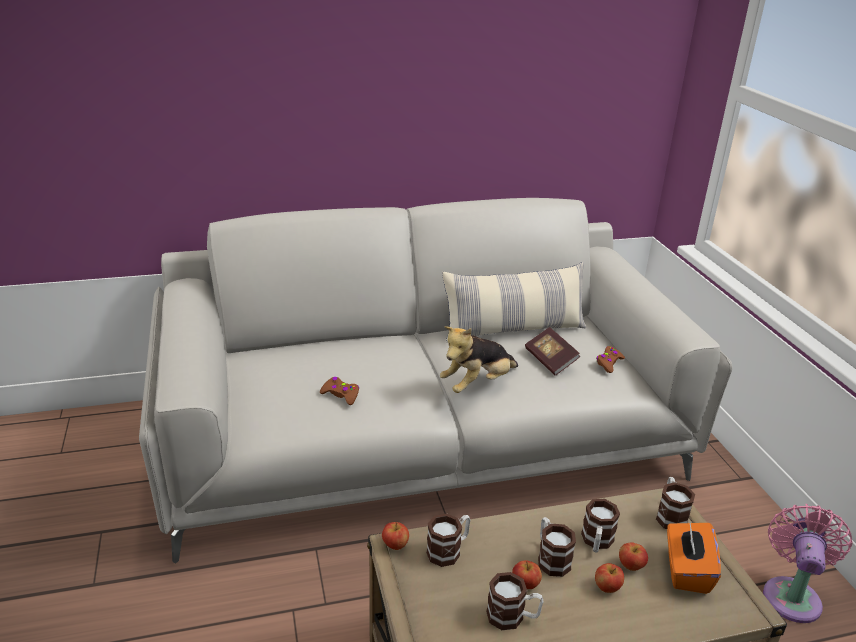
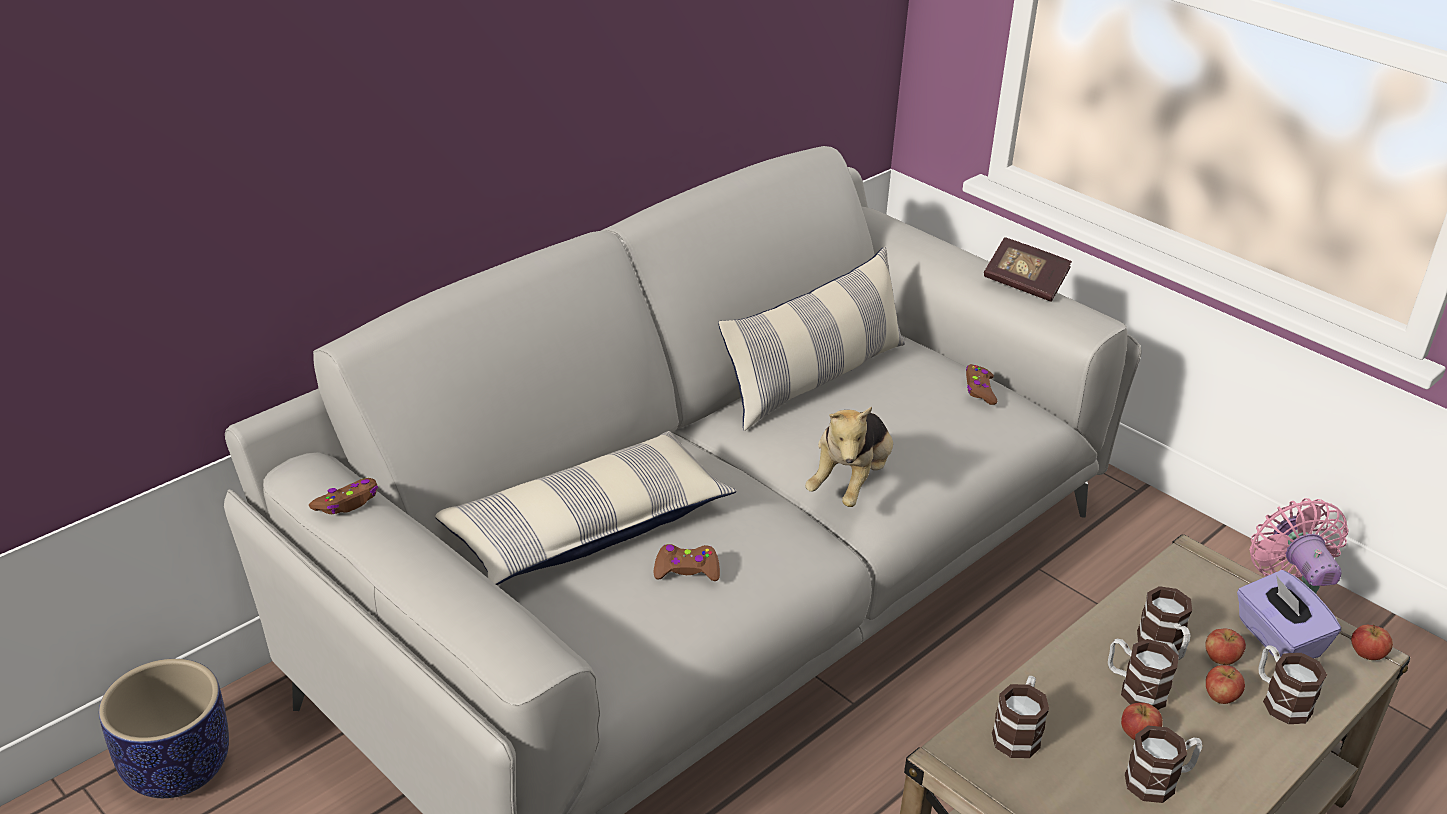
camera: 30 degrees left, 5 degrees up
(111, 424) = (178, 767): none -> planter
(185, 301) = (347, 503): none -> brown game controller
(314, 360) = (587, 528): none -> pillow
(395, 545) = (952, 756): apple -> apple (1366, 655)
(550, 360) = (909, 411): book -> book (1024, 284)
(670, 515) = (1207, 576): mug -> mug (1279, 700)
(686, 571) = (1277, 639): orange tissue box -> purple tissue box

